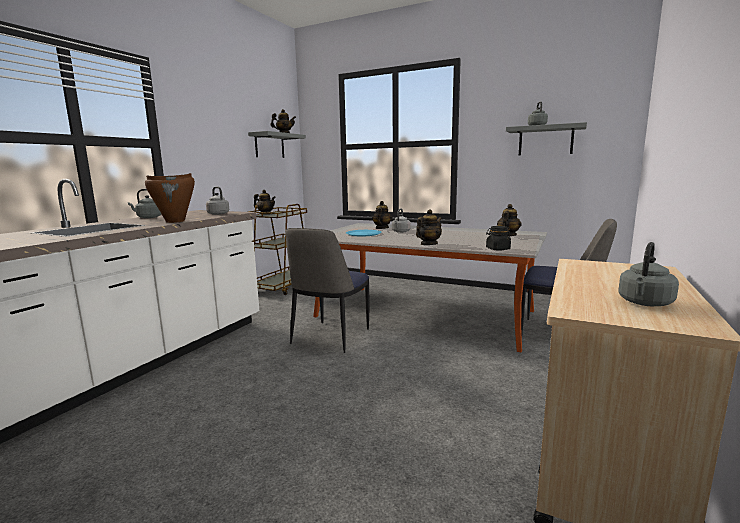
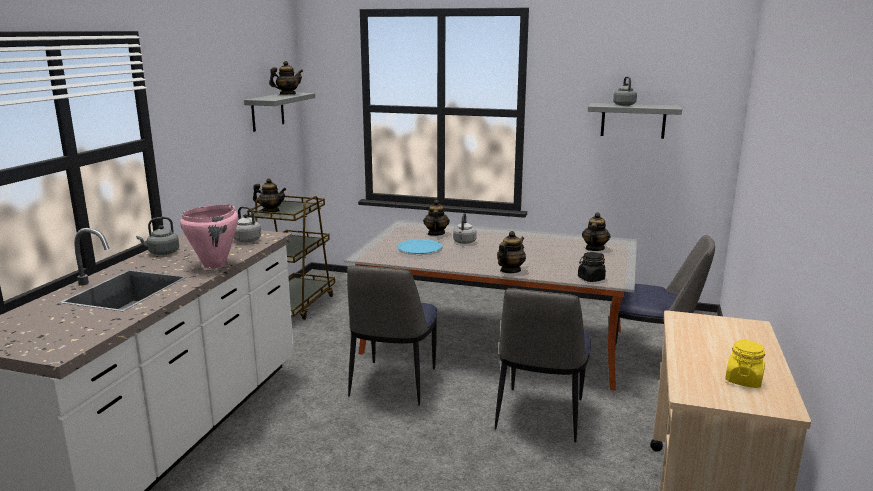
camera: 10 degrees left, 5 degrees up
(175, 221) = (215, 265): brown cooking pot -> pink cooking pot
(446, 367) = (539, 416): none -> chair
(644, 303) = (743, 380): grey kettle -> yellow jar

